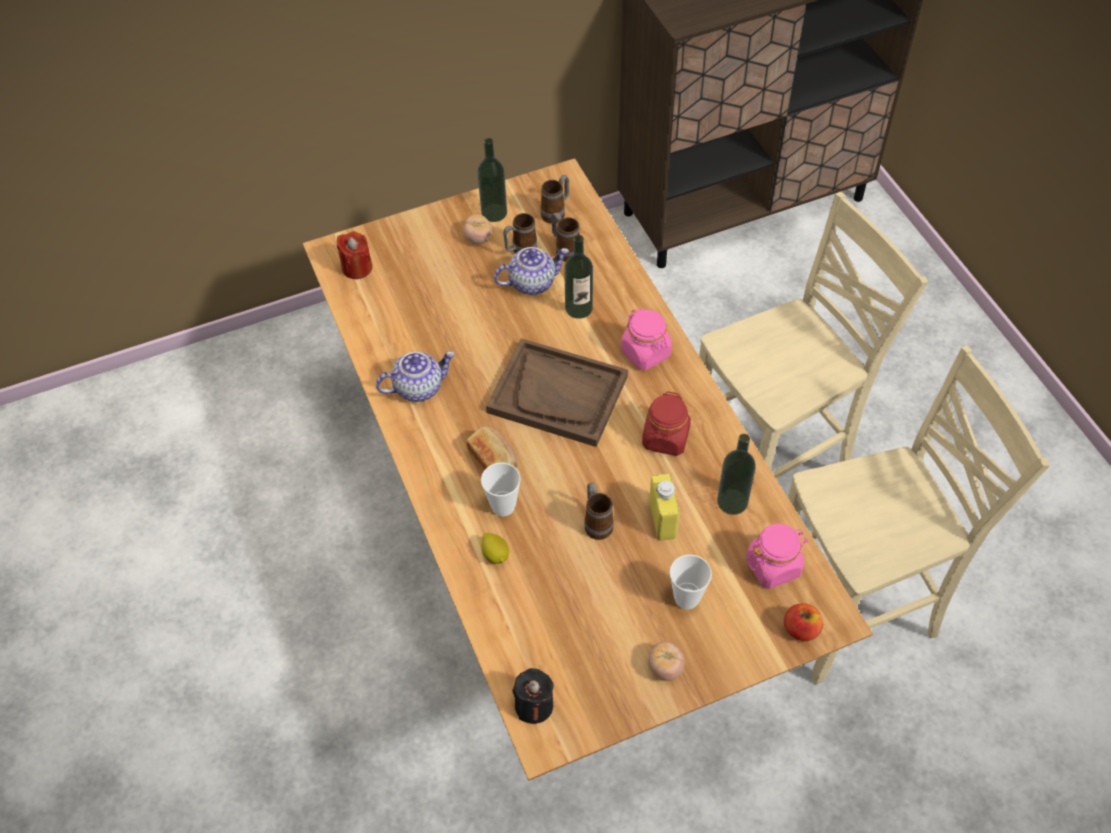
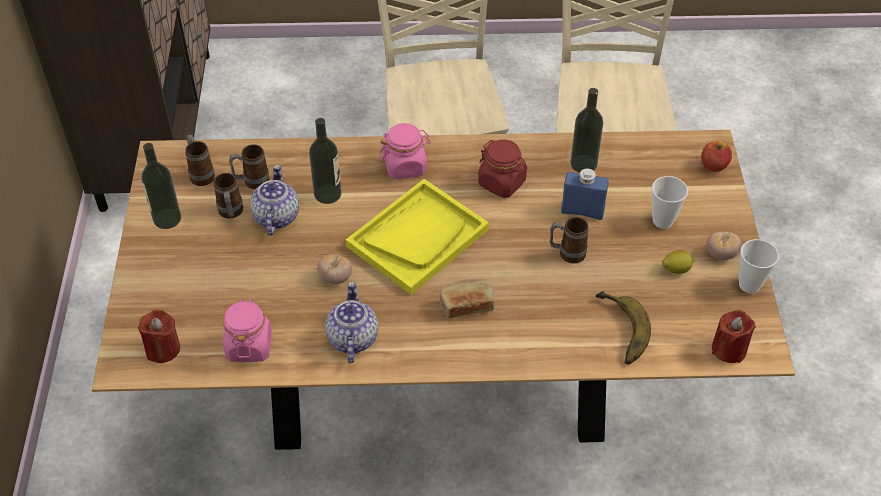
camera: 70 degrees left, 5 degrees down
(478, 238) = (192, 240): tomato -> tomato (335, 278)
(495, 554) = (570, 332): lemon -> lemon (676, 269)
(503, 506) = (521, 312): cup -> cup (749, 285)
(514, 595) = (617, 331): none -> banana
(534, 705) = (729, 349): black candle -> red candle
(558, 394) = (418, 238): brown tray -> yellow tray
(662, 520) = (582, 211): yellow bottle -> blue bottle
(773, 566) = (653, 161): pink jar -> pink jar (249, 346)

